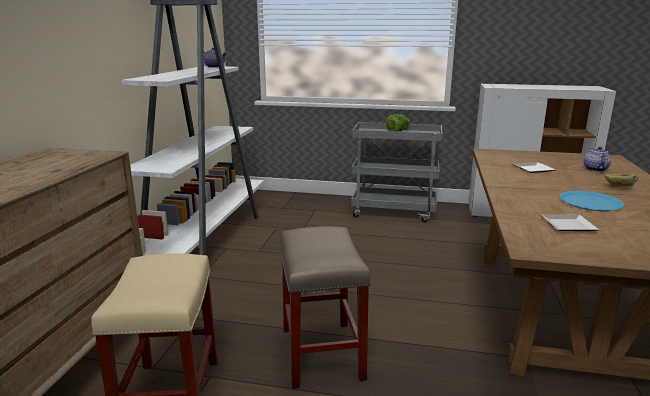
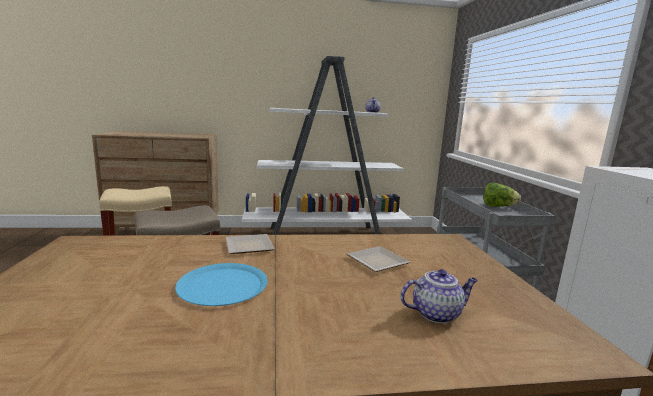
camera: 70 degrees right, 5 degrees down
(570, 226) = (130, 264): plate -> plate (247, 247)
(618, 188) = (313, 320): bread -> none

